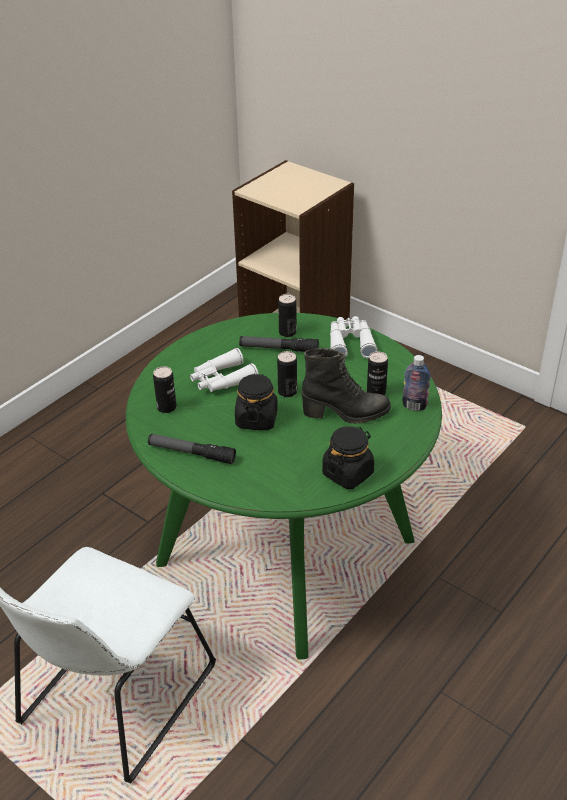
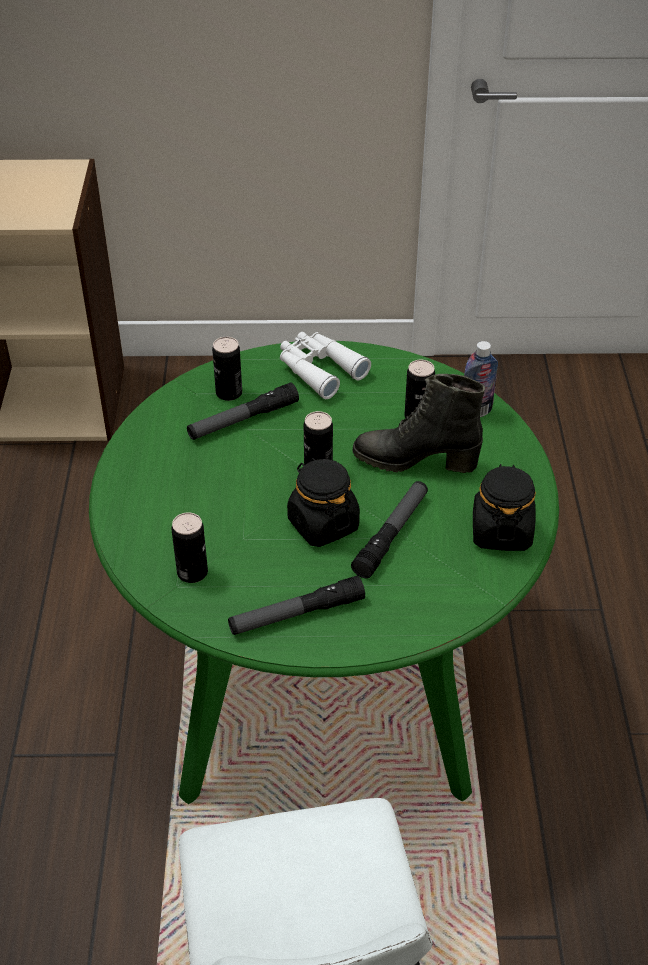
camera: 40 degrees left, 5 degrees up
(222, 380) = (220, 497): white binoculars -> none
(285, 443) = (391, 534): none -> flashlight
(346, 413) = (415, 460): black boot -> black boot turned 135 degrees counterclockwise

